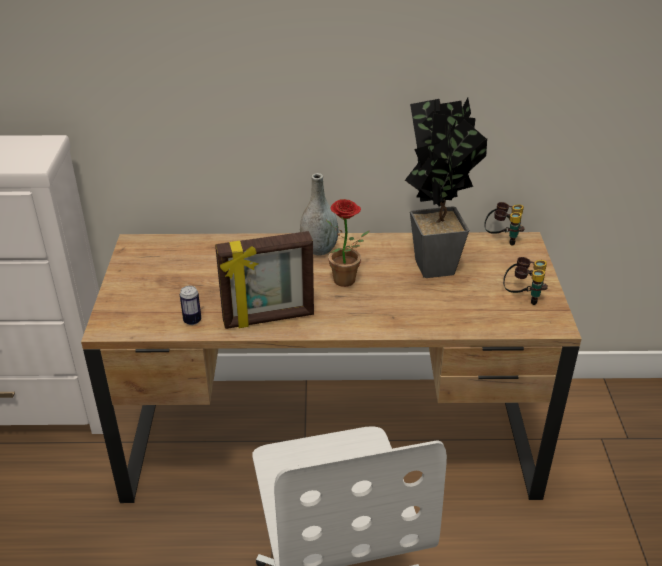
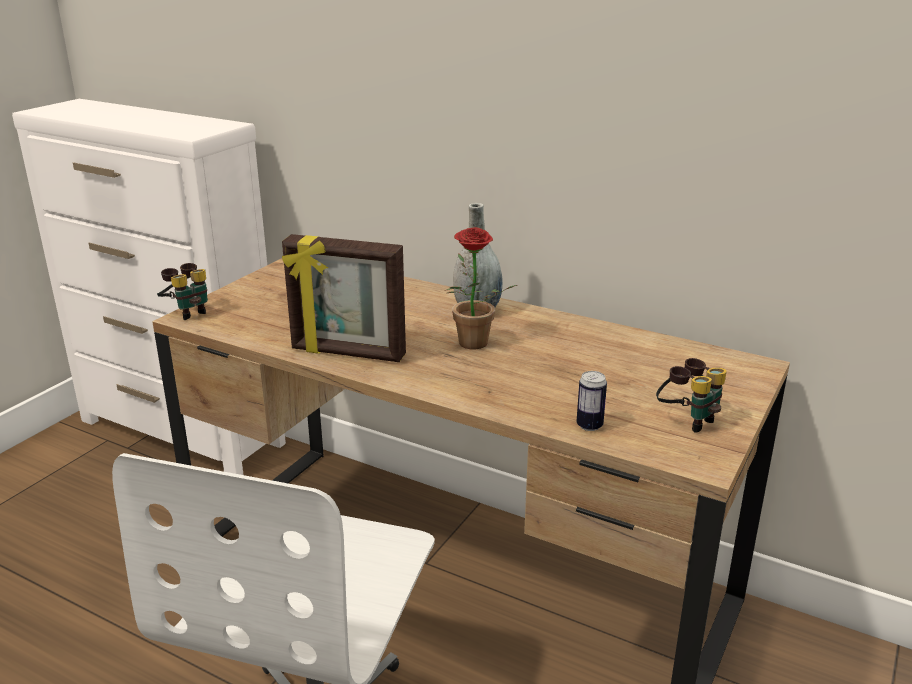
camera: 30 degrees right, 10 degrees down
(192, 320) = (270, 333): can -> can (589, 425)
(436, 262) = (607, 355): potted plant -> none
(502, 238) = (725, 355): binoculars -> binoculars (188, 312)

